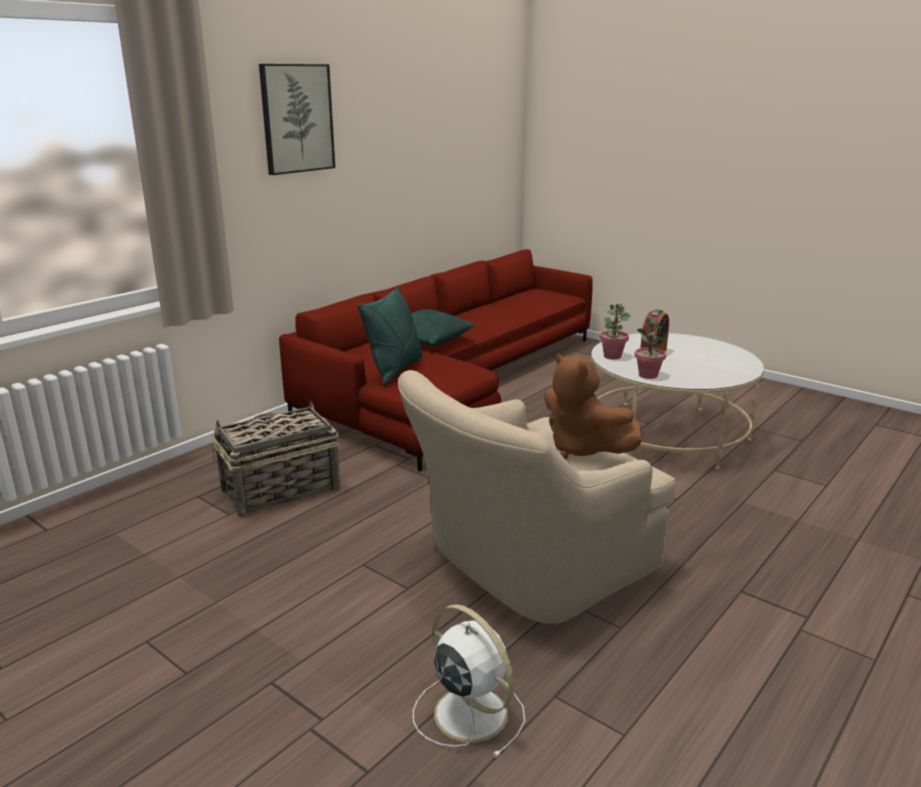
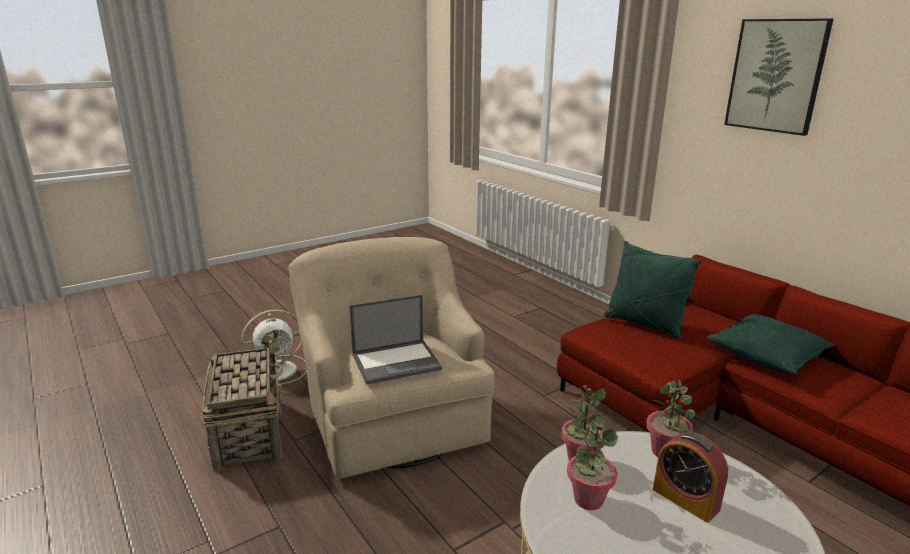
camera: 105 degrees right, 0 degrees up
(279, 490) = (541, 332): basket -> basket (249, 432)
(582, 449) = (397, 361): brown plush toy -> laptop
(683, 373) = (588, 499): none -> potted plant

